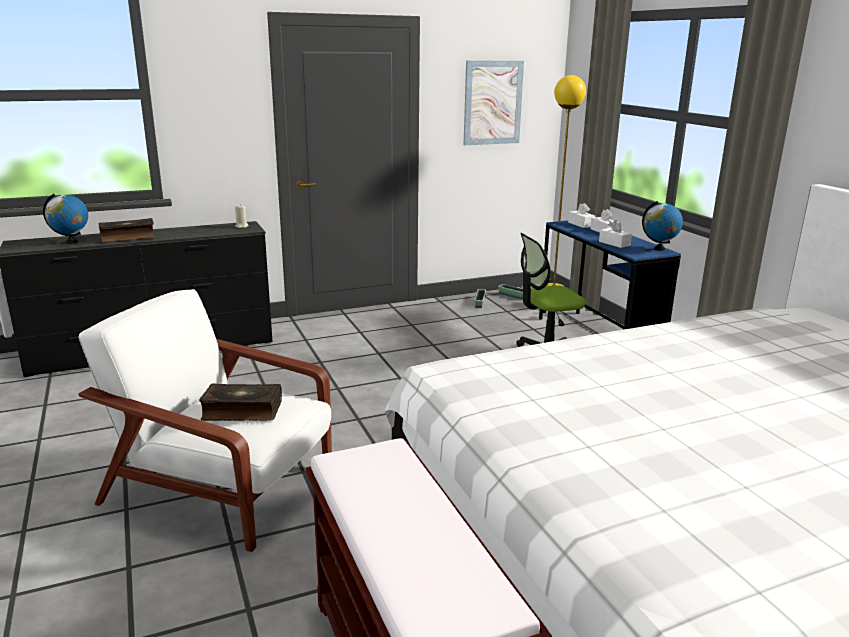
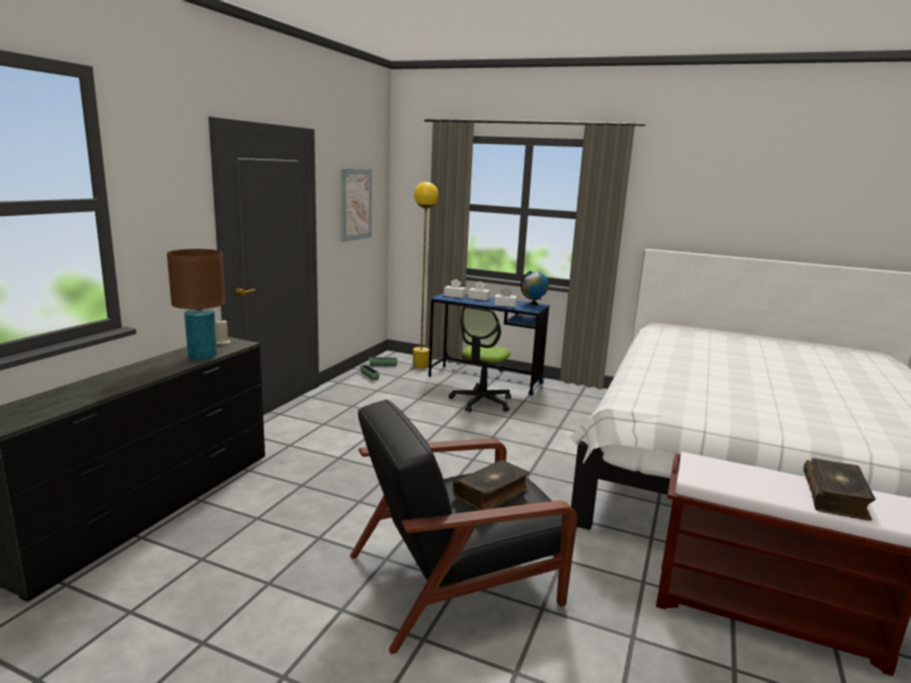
camera: 45 degrees left, 5 degrees down
(71, 242) = (69, 399): globe -> none
(128, 237) = (129, 378): book -> book (836, 497)
(202, 233) = (203, 357): none -> brown table lamp
(223, 486) = (457, 578): white armchair -> black armchair

